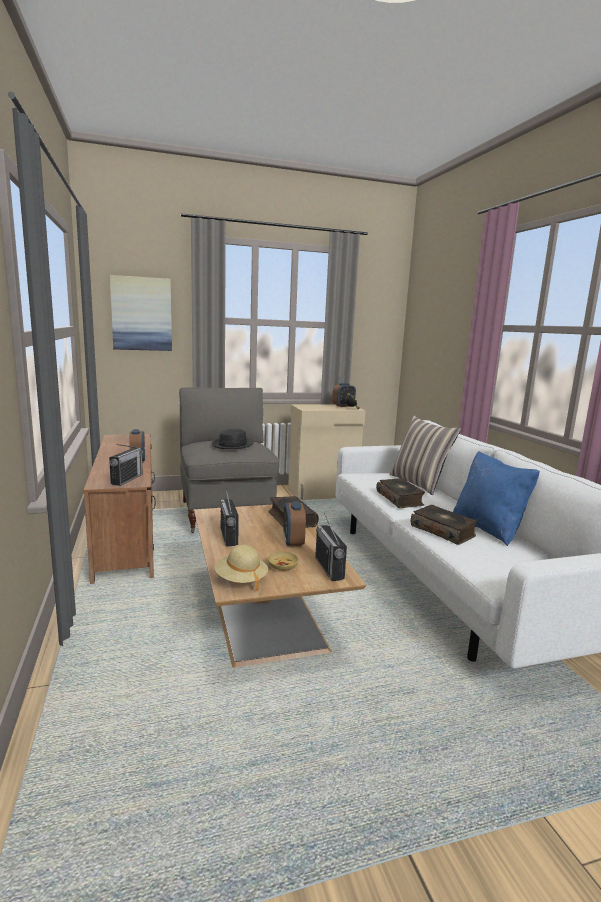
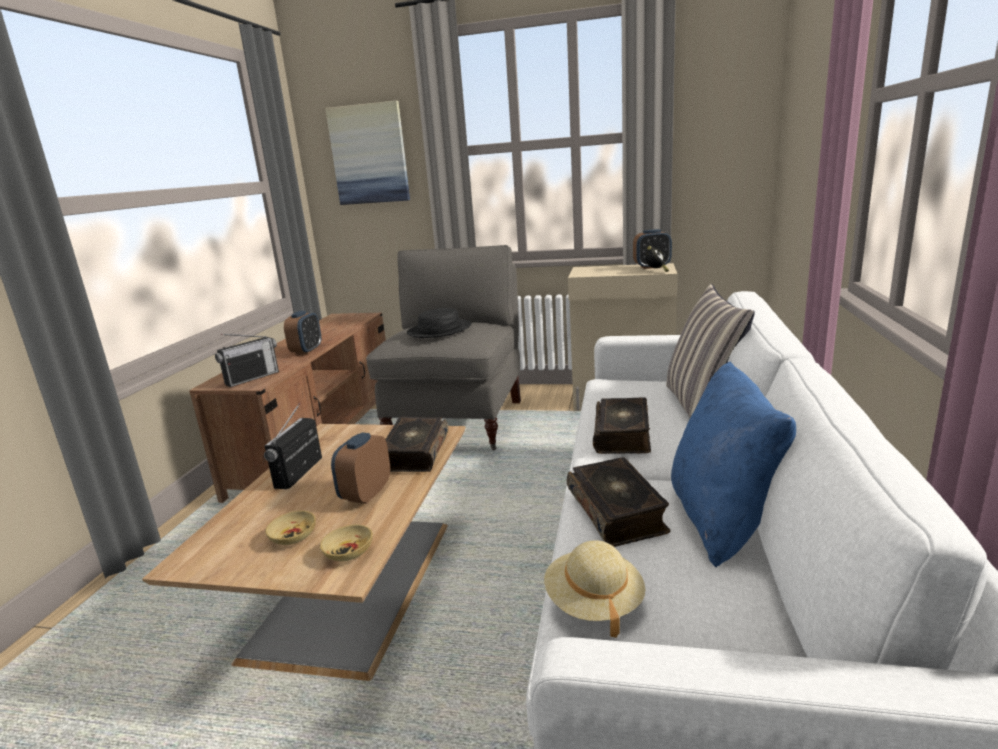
camera: 30 degrees right, 5 degrees up
(241, 580) = (215, 549): beige hat -> beige hat (594, 603)
(329, 568) = (349, 552): radio -> beige bowl

